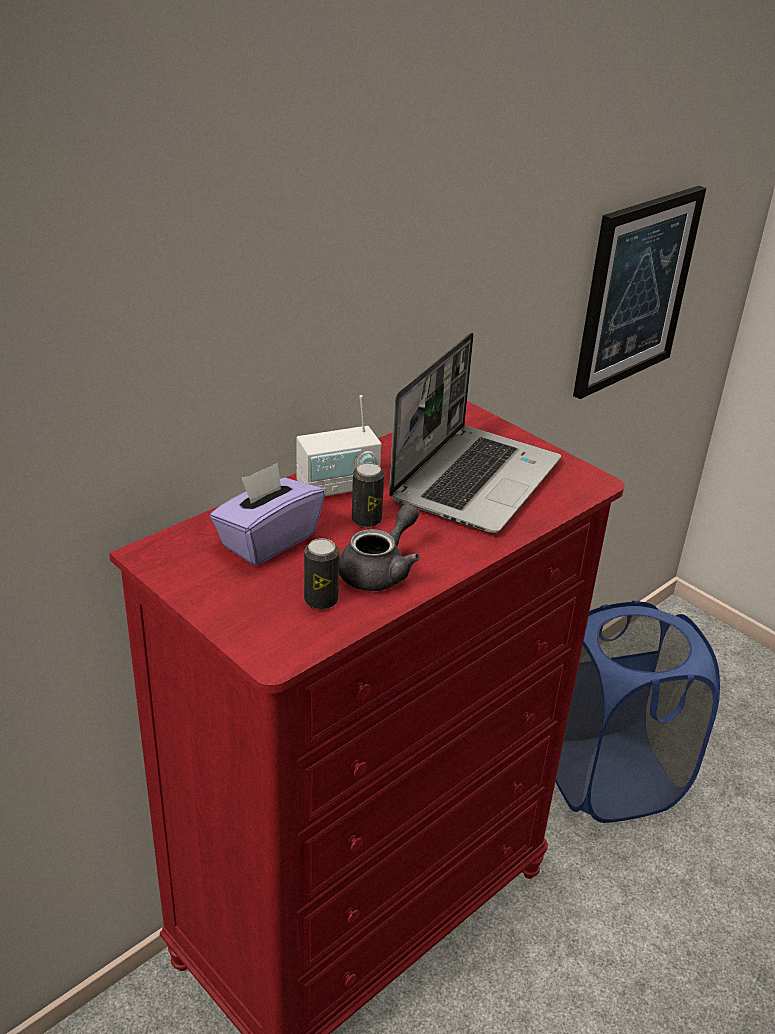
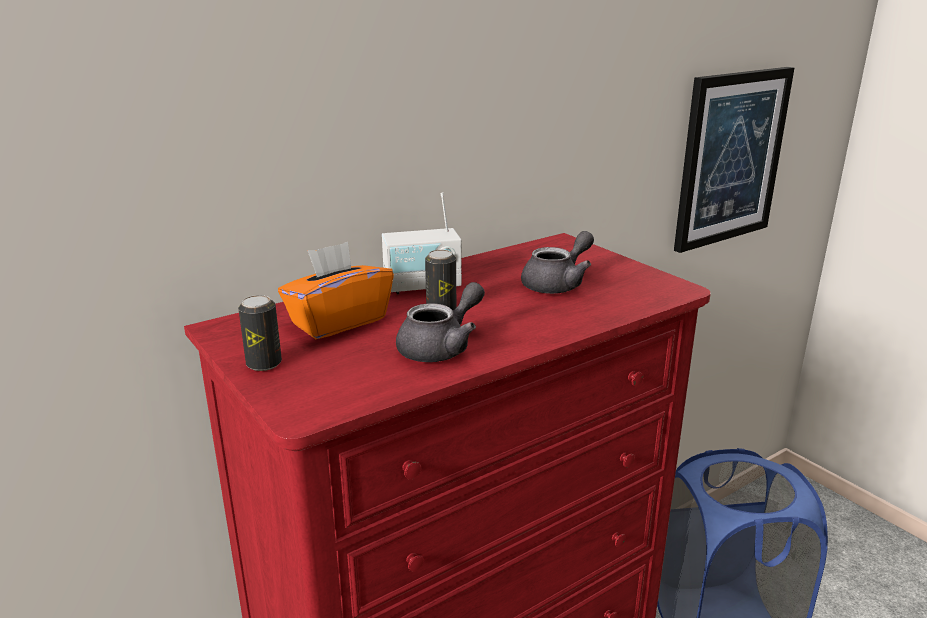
camera: 10 degrees right, 10 degrees down
(267, 540) = (338, 321): purple tissue box -> orange tissue box
(321, 600) = (371, 369): can -> can (264, 364)
(475, 479) = (558, 284): laptop -> grey teapot

